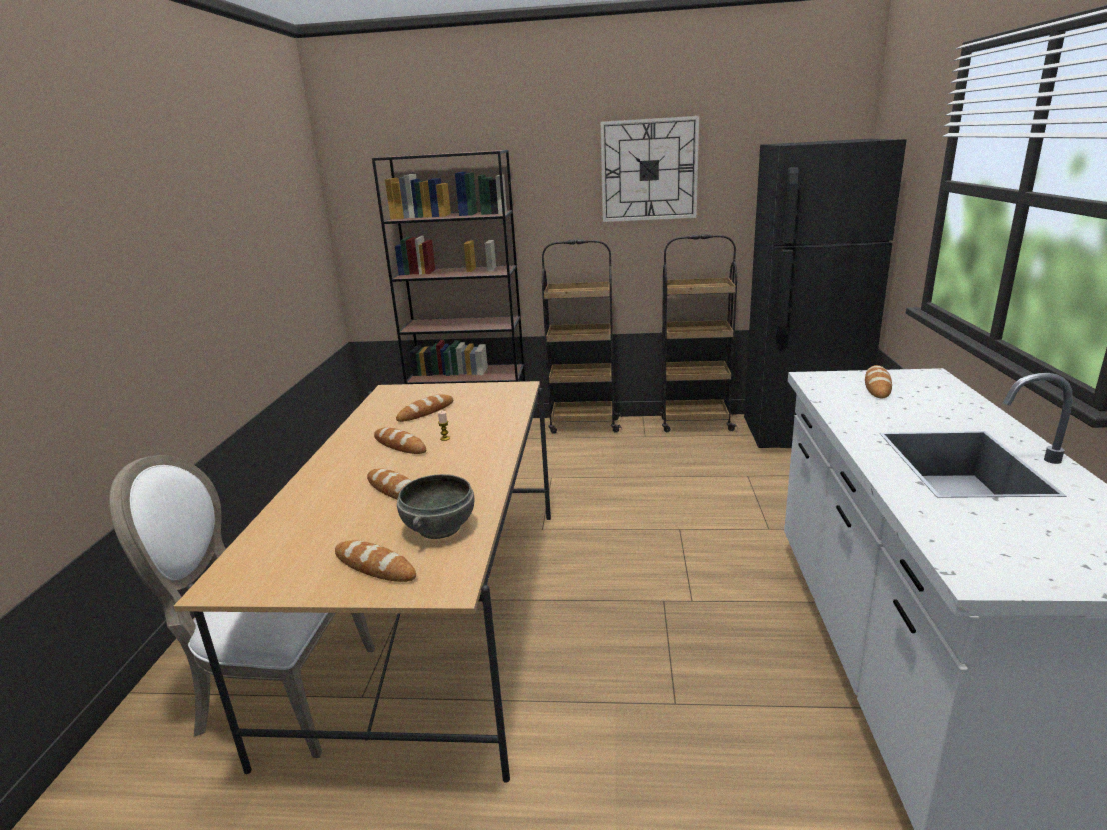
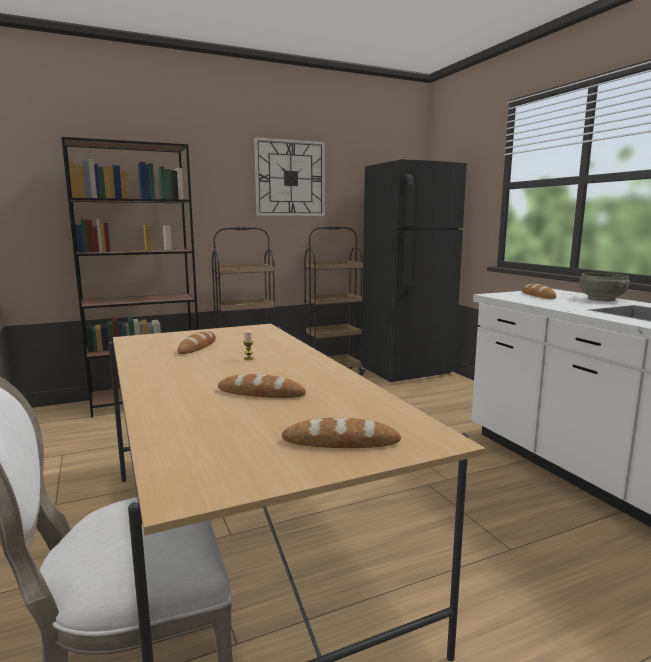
camera: 30 degrees left, 10 degrees down
(400, 445) = (210, 367): bread -> none
(438, 527) = (351, 407): grey bowl -> grey bowl (600, 299)

